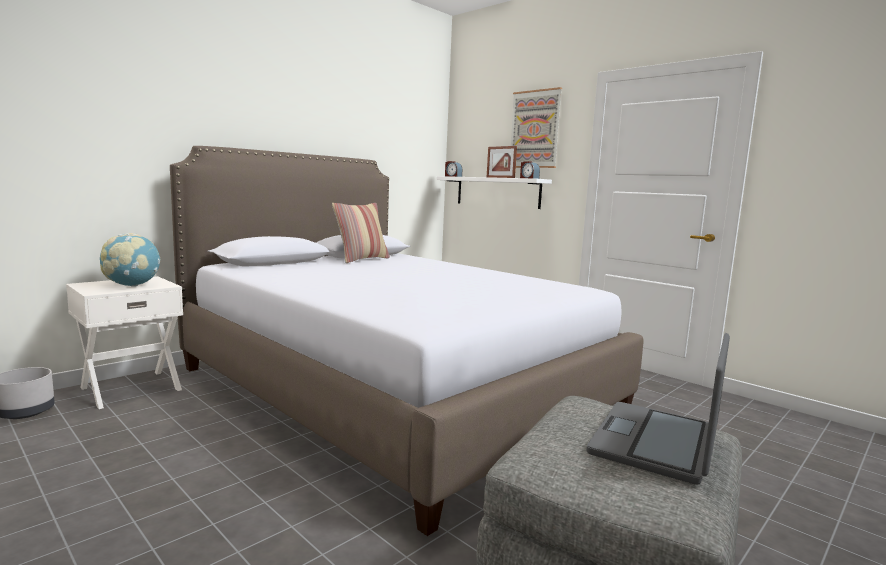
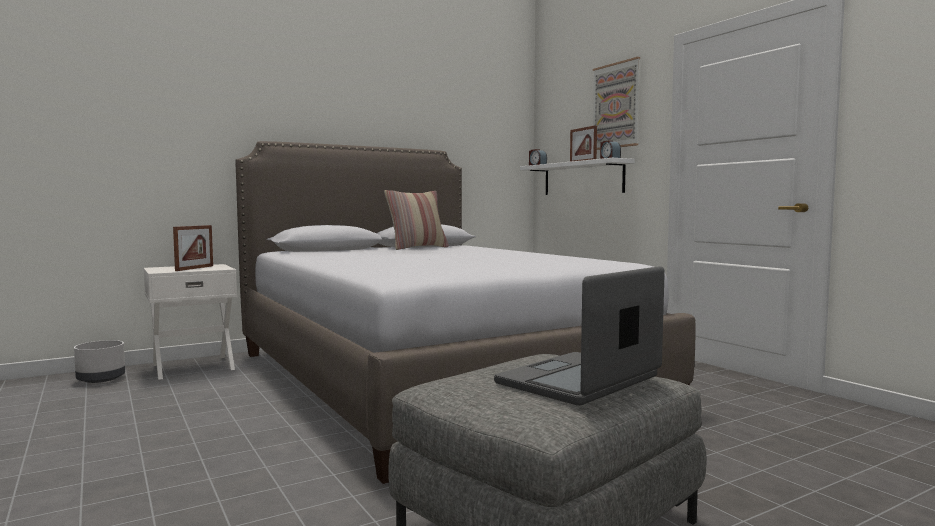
camera: 15 degrees right, 5 degrees down
(132, 285) = (194, 268): globe -> picture frame

